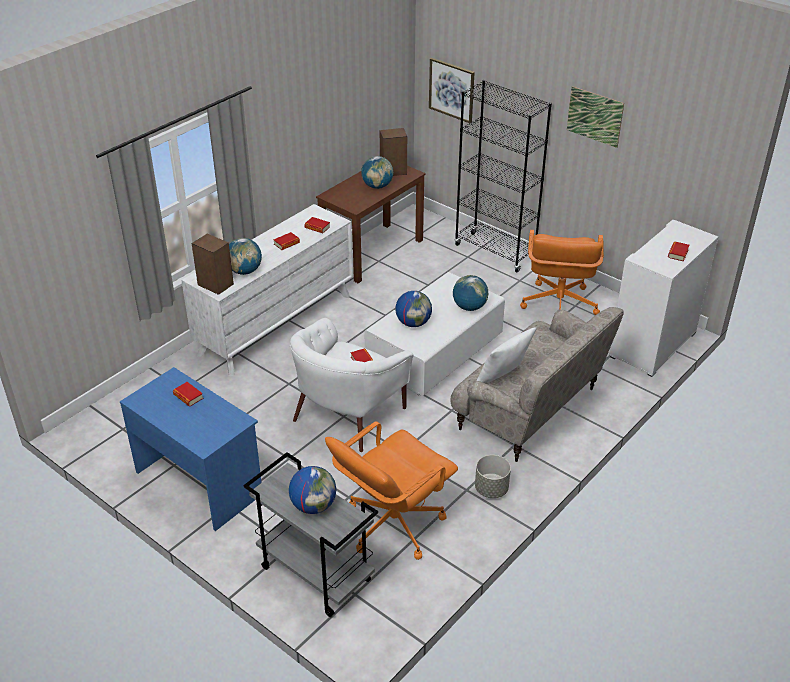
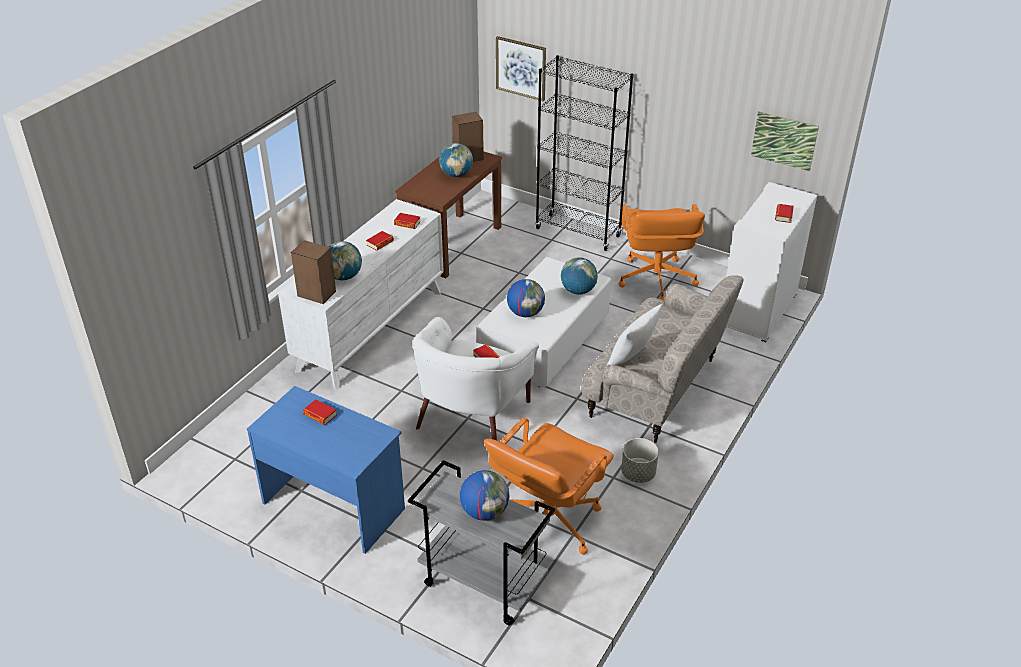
camera: 10 degrees left, 0 degrees up
(594, 116) = (680, 84): picture -> picture (784, 140)

